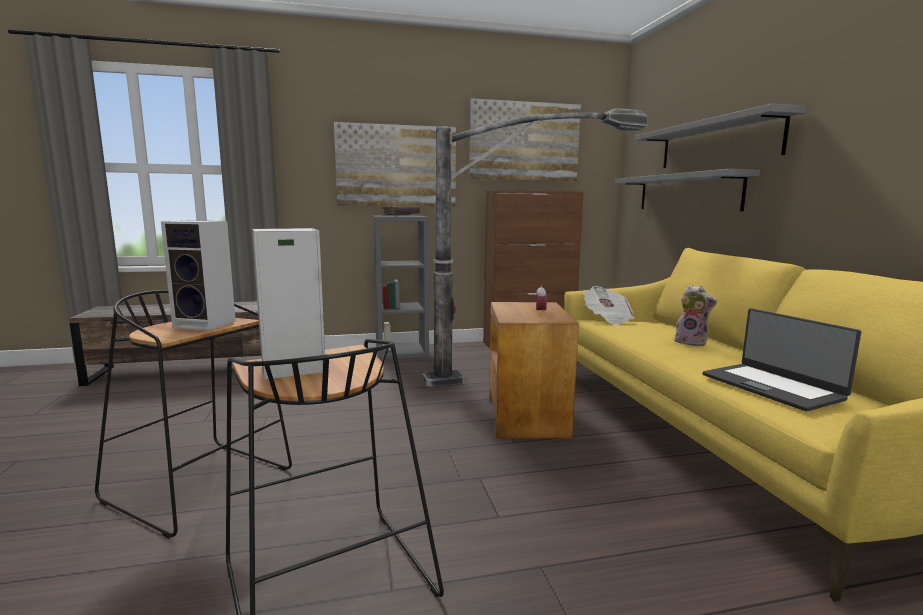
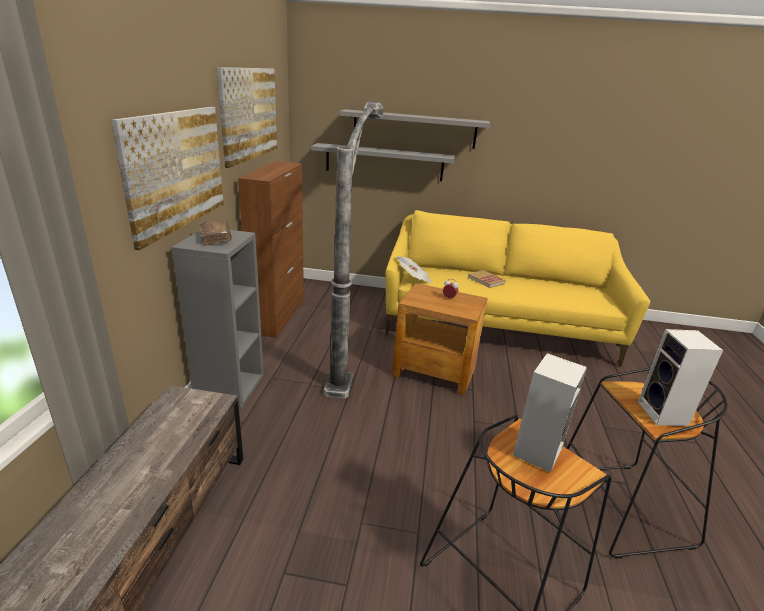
camera: 70 degrees left, 15 degrees up
(691, 342) = (486, 280): plush toy -> book
(772, 386) = (564, 295): laptop -> none

